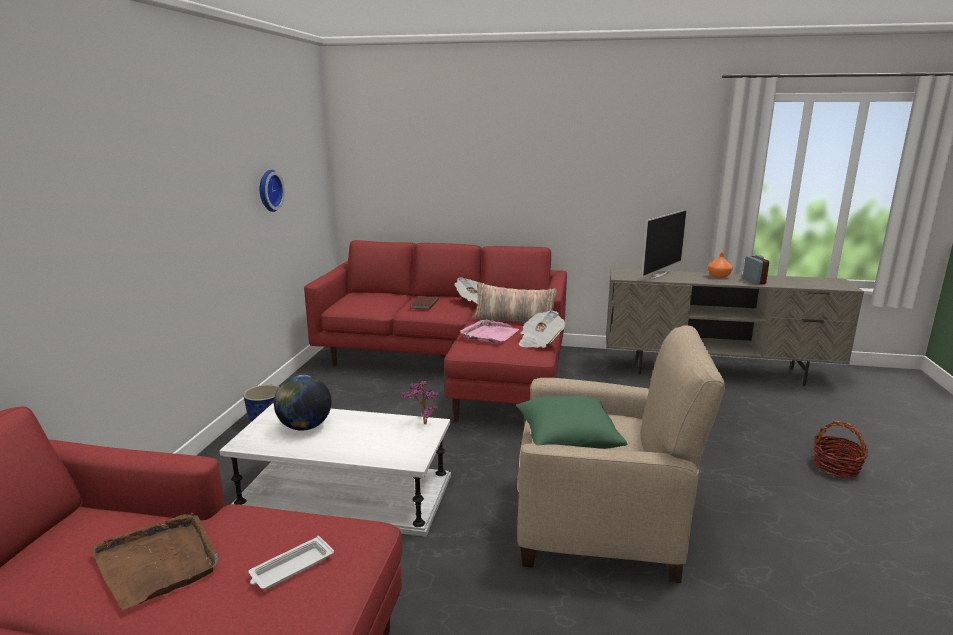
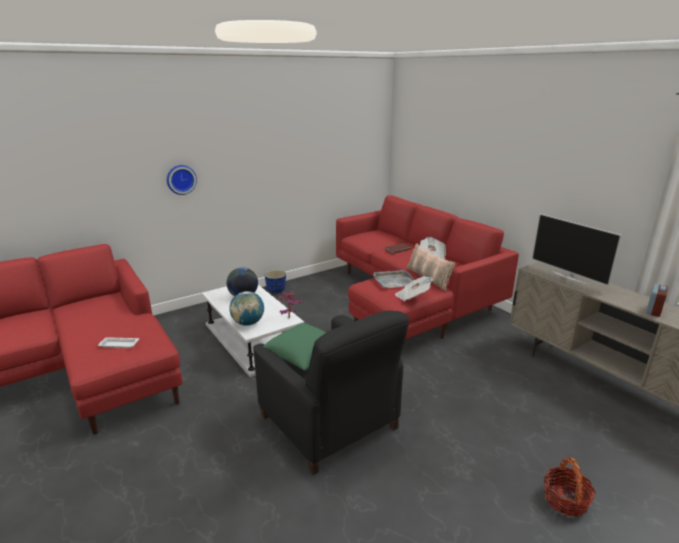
camera: 45 degrees right, 5 degrees up
(159, 562) = (99, 321): brown tray -> none
(268, 190) = (315, 157): wall clock -> wall clock (181, 179)
(384, 453) = (248, 323): none -> globe
(490, 334) = (393, 281): pink tray -> grey tray
(601, 524) = (329, 422): beige armchair -> black armchair
(658, 275) = (568, 277): television -> television turned 60 degrees clockwise
(718, 276) = (627, 295): orange vase -> none

